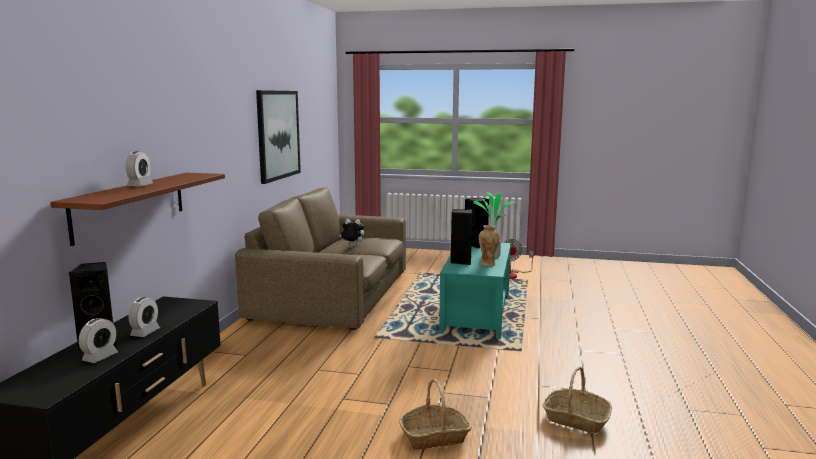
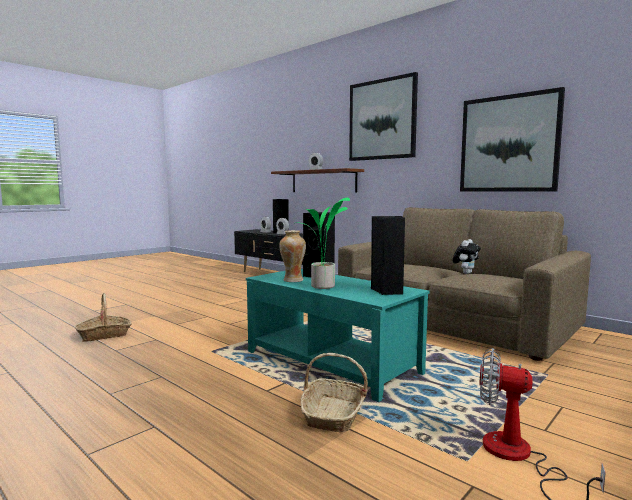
camera: 120 degrees right, 5 degrees down
(198, 98) = (382, 119): none -> picture
(435, 436) = (173, 306): basket -> basket (333, 414)

